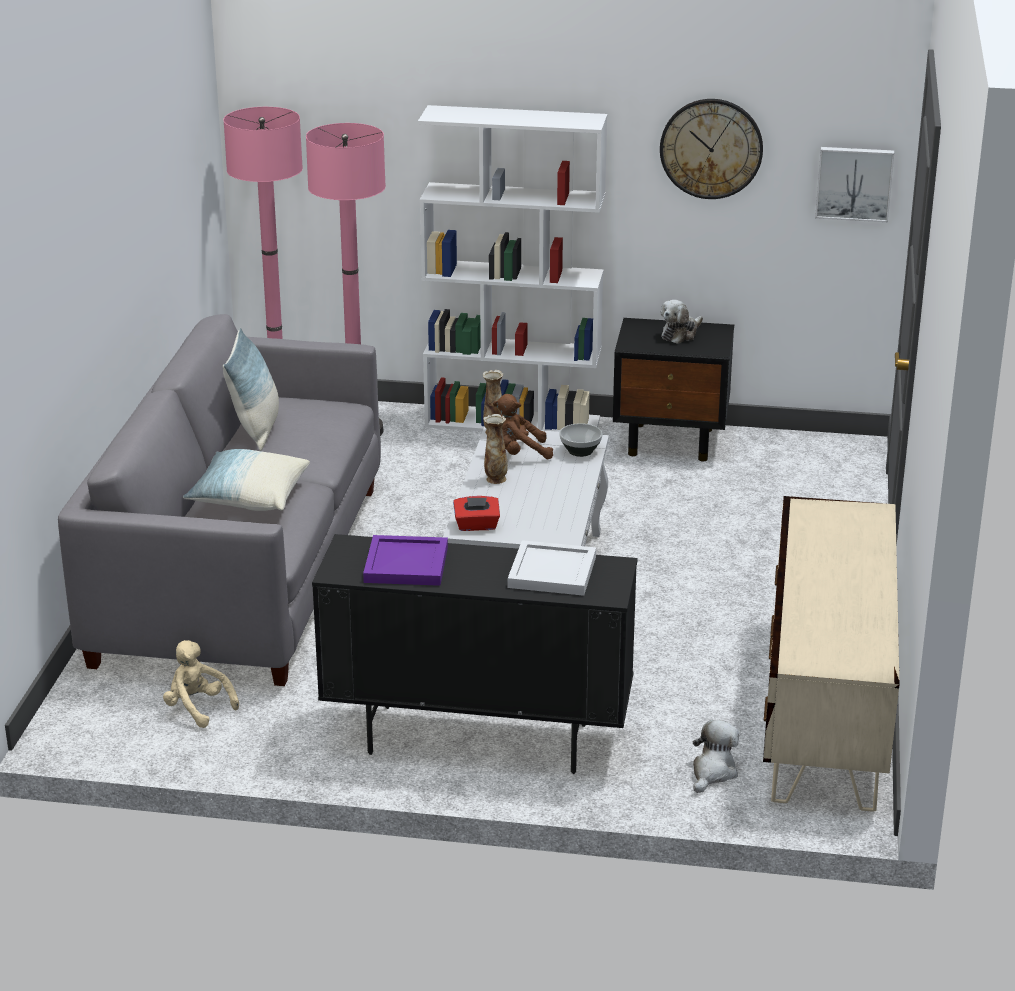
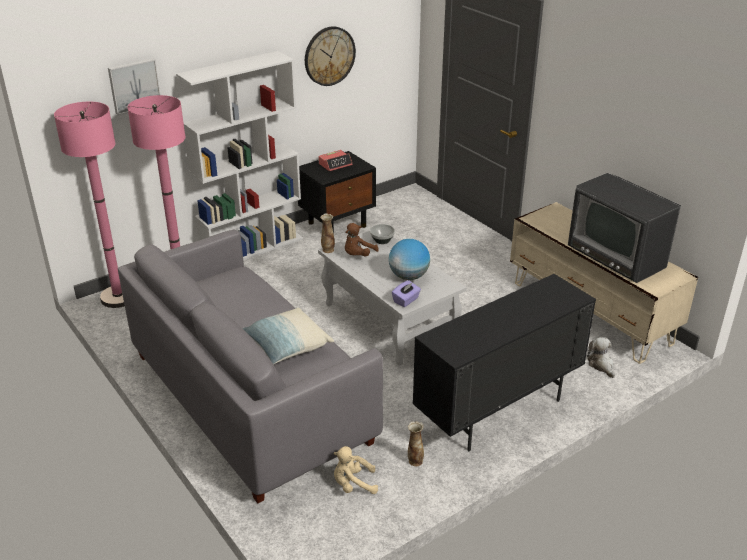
camera: 45 degrees left, 5 degrees up
(256, 429) = (218, 306): pillow -> none
(405, 563) = (475, 332): purple tray -> none
(476, 526) = (406, 300): red tissue box -> purple tissue box
(495, 479) = (371, 273): vase -> vase (415, 461)
(532, 504) = (409, 276): none -> globe
(551, 571) = (537, 299): white tray -> none
(680, 334) = (335, 164): plush toy -> alarm clock
(836, 604) = (619, 255): none -> television
(854, 183) = (395, 55): picture -> picture (134, 85)

